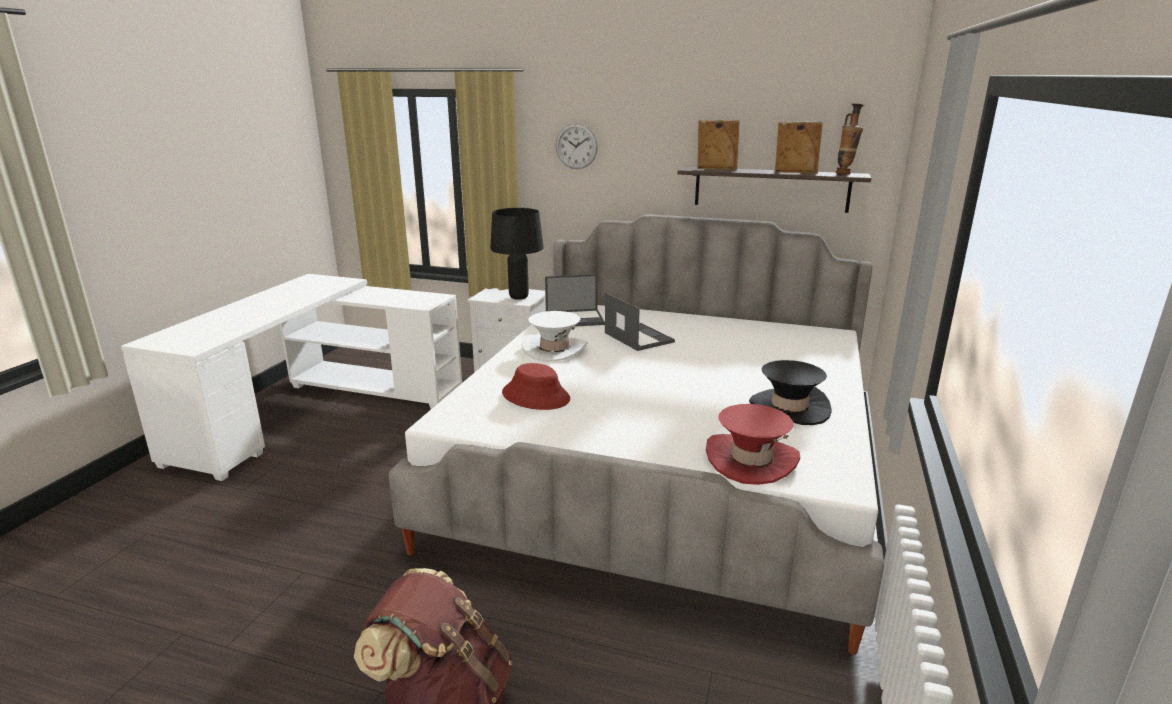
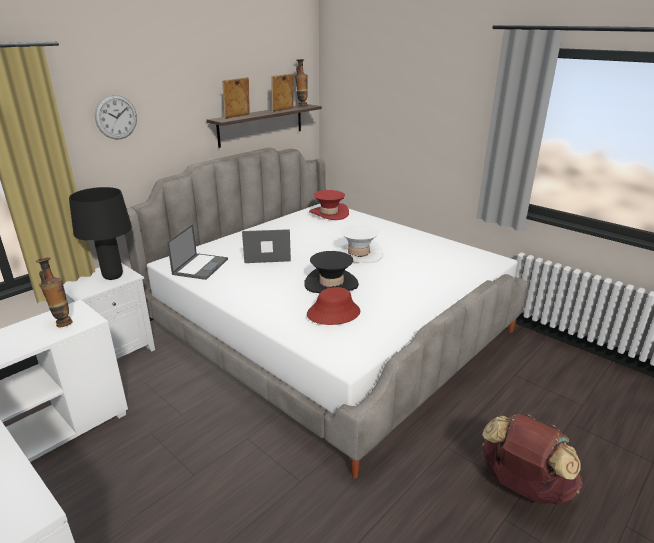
camera: 65 degrees left, 5 degrees up
(416, 300) = (62, 323): none -> vase
(554, 349) = (254, 288): white hat -> white hat (358, 254)
(751, 460) = (462, 271): red hat -> red hat (329, 213)
(789, 408) = (410, 245): black hat -> black hat (331, 284)

